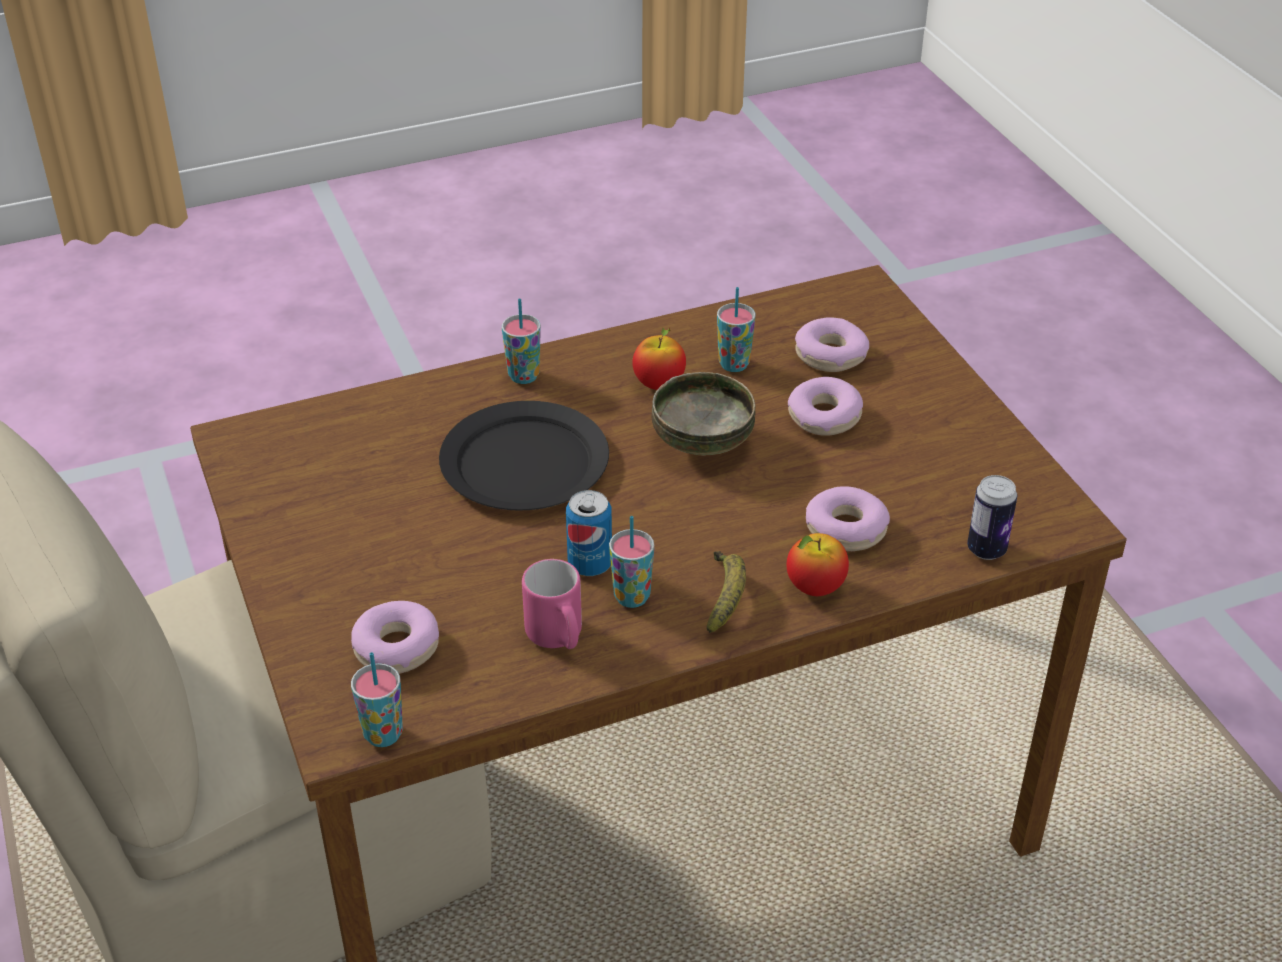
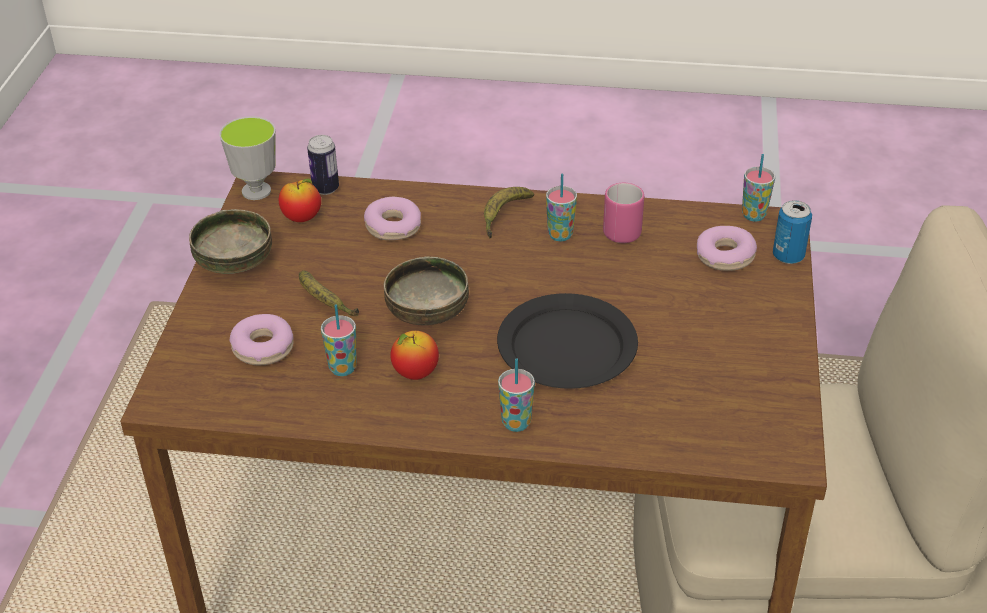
camera: 150 degrees left, 0 degrees up
(590, 564) = (571, 262): can -> can (788, 256)
(815, 587) = (446, 203): apple -> apple (302, 218)
(824, 416) = (324, 302): donut -> banana
(966, 420) = (234, 264): none -> bowl
(1062, 513) = (256, 191): none -> cup

